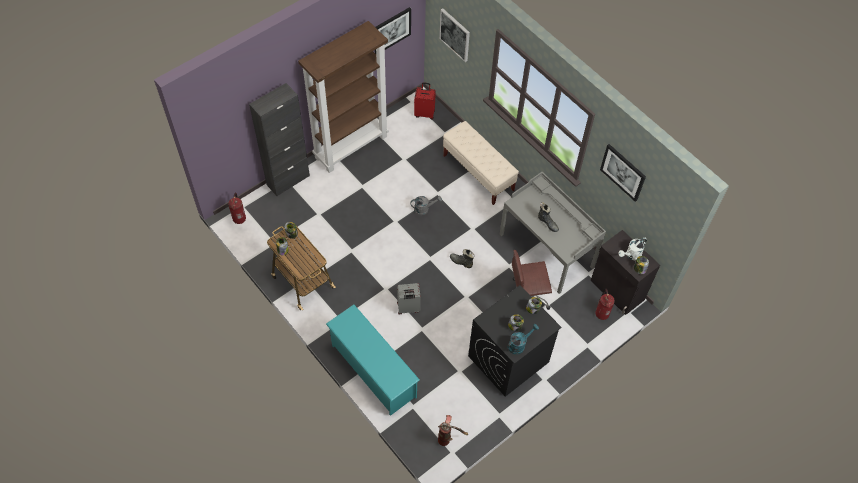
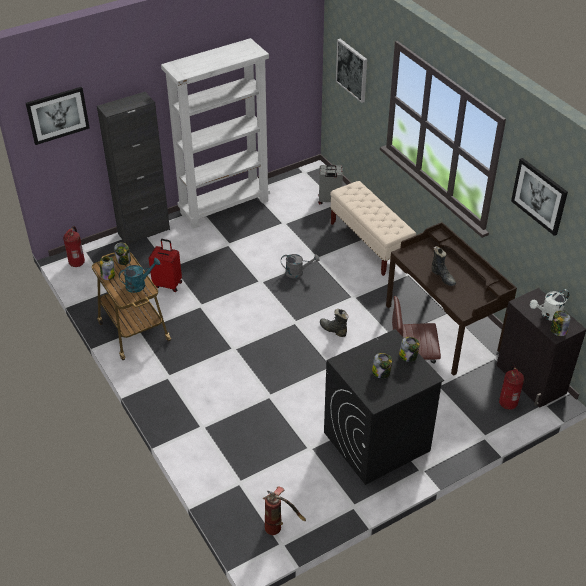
camera: 10 degrees right, 15 degrees down
(351, 146) = (225, 206): brown bookcase -> white bookcase
(373, 371) = (197, 435): turquoise shoe rack -> none
(392, 30) = (280, 64): picture -> picture (57, 115)
(408, 308) = (257, 372): grey suitcase -> grey suitcase (329, 200)
(424, 113) = (316, 183): red suitcase -> red suitcase (168, 284)
(519, 344) = (383, 393): turquoise watering can -> turquoise watering can (139, 284)
(546, 250) = (443, 327): grey desk -> brown desk

